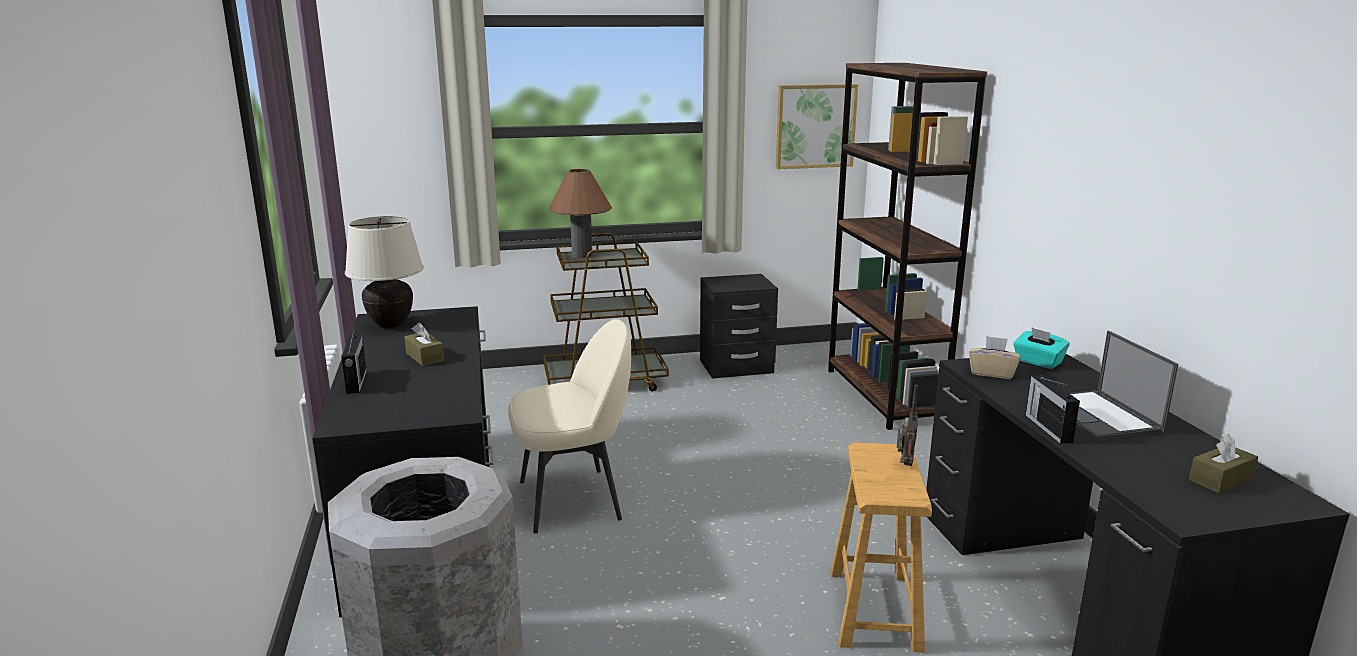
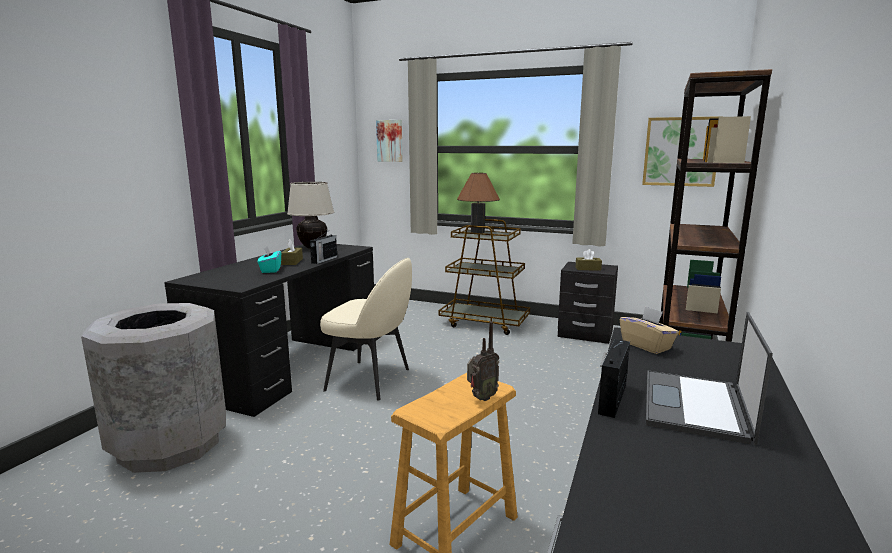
camera: 35 degrees right, 5 degrees down
(356, 382) = (238, 265): radio -> radio (324, 260)
(397, 121) = (390, 141): none -> picture
(1038, 362) = (717, 349): turquoise tissue box -> turquoise tissue box (270, 270)
(1220, 479) = (745, 519): brown tissue box -> brown tissue box (588, 268)

